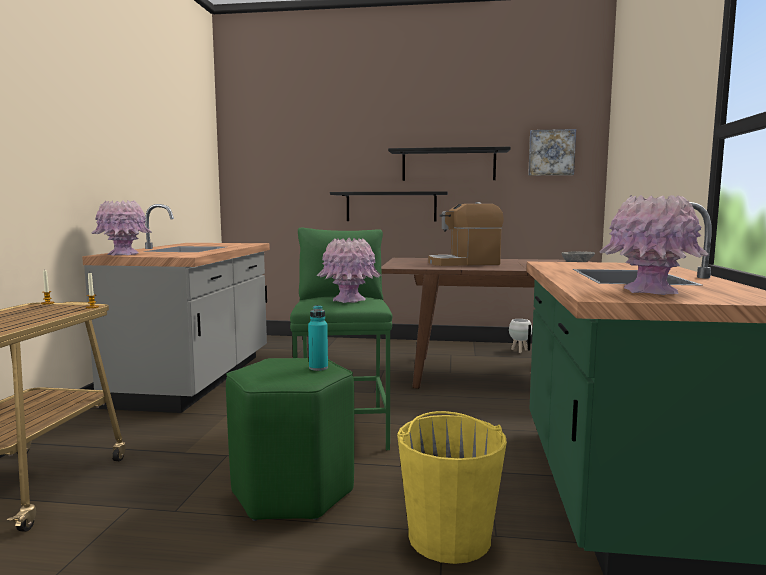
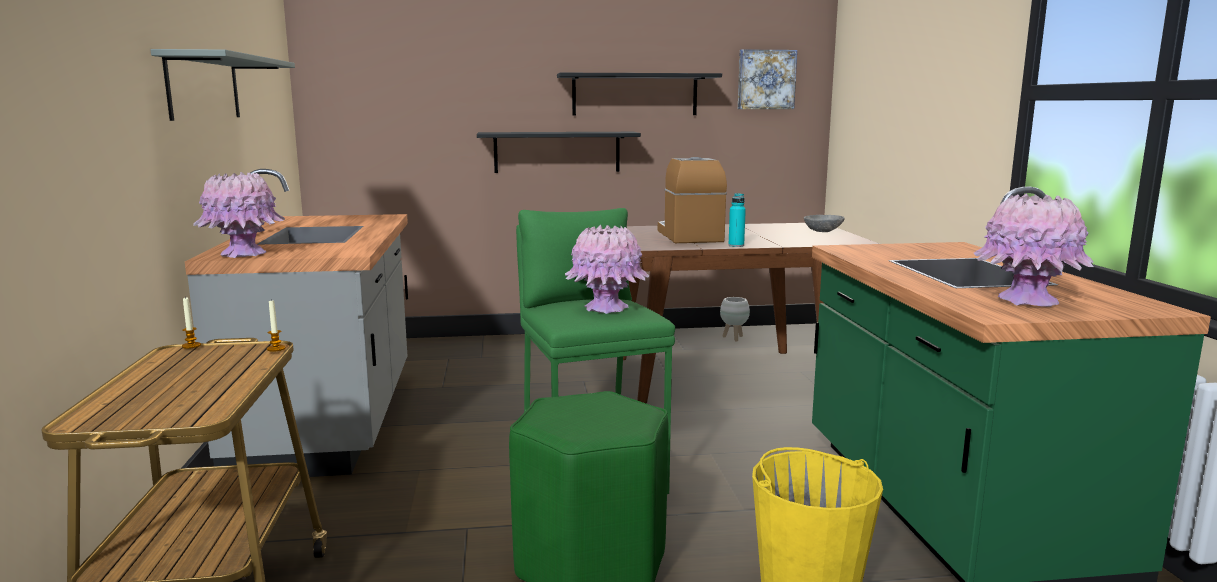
camera: 15 degrees left, 5 degrees up
(121, 149) = (204, 87): none -> grey shelf
(318, 368) = (623, 409): turquoise bottle -> turquoise bottle (736, 245)
(464, 263) = (689, 236): coffee machine -> coffee machine turned 105 degrees clockwise

